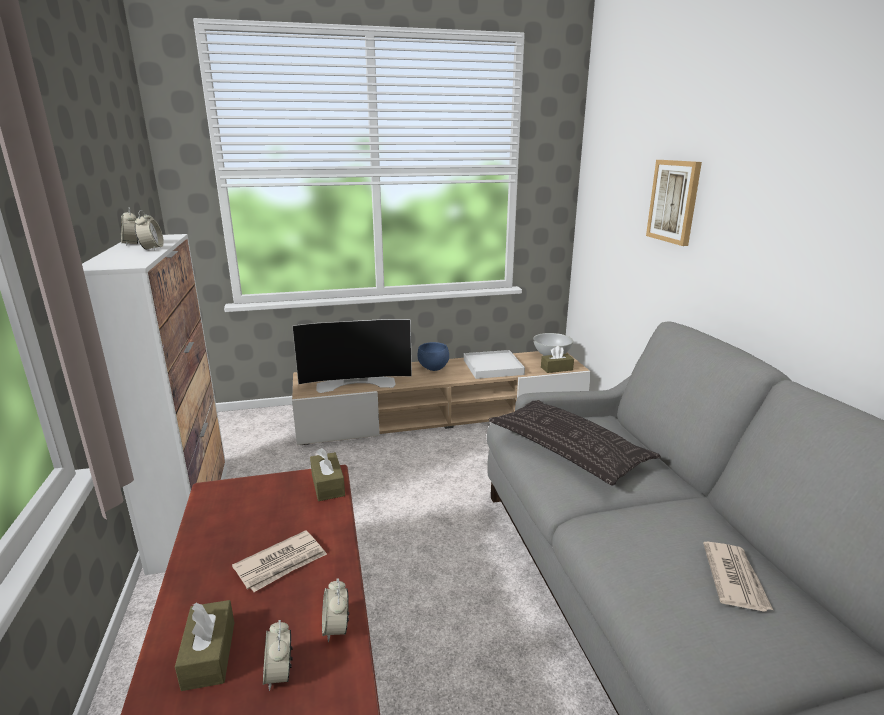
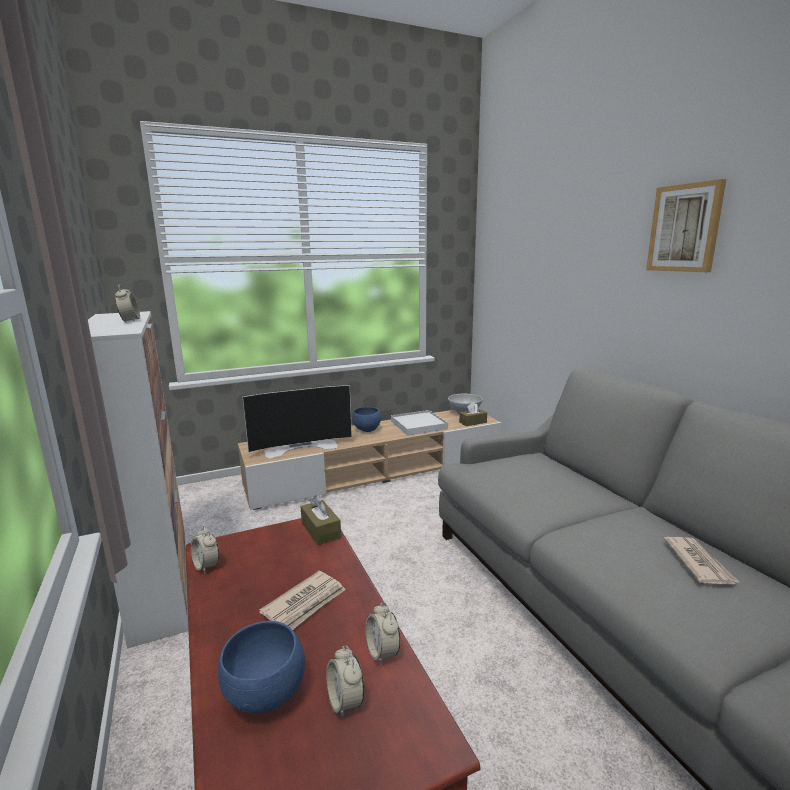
camera: 10 degrees left, 5 degrees down
(132, 244) = (104, 319): alarm clock -> alarm clock (206, 566)
(209, 655) = (267, 695): brown tissue box -> blue bowl
(567, 448) = (518, 479): pillow -> none
(674, 201) = (568, 273): picture -> picture (685, 228)

